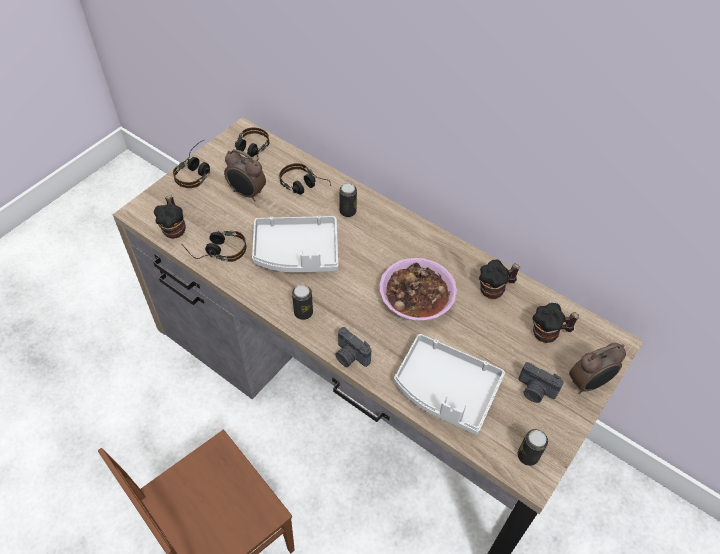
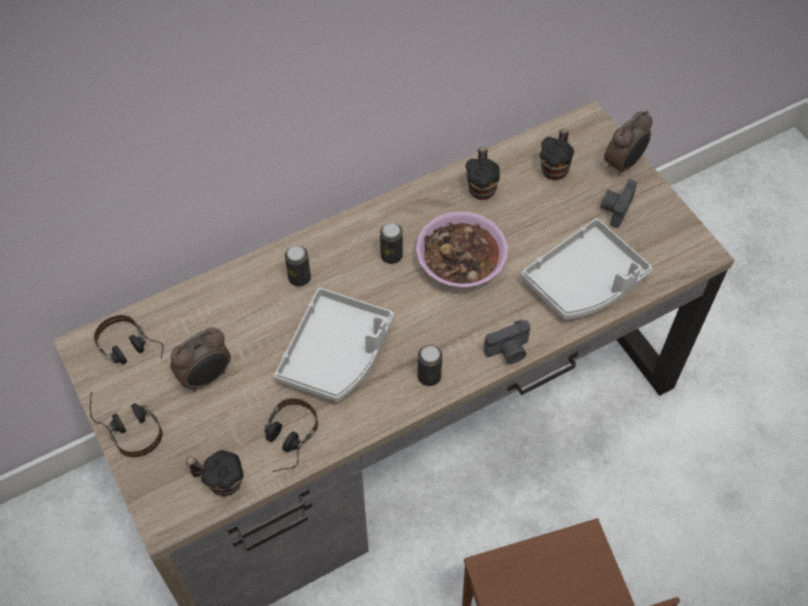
camera: 65 degrees left, 5 degrees up
(305, 187) = (233, 308): headphones -> none
(527, 456) = (680, 246): can -> can (391, 255)
(535, 391) = (615, 209): camera -> camera turned 150 degrees clockwise
(588, 383) = (624, 164): alarm clock -> alarm clock turned 45 degrees clockwise

